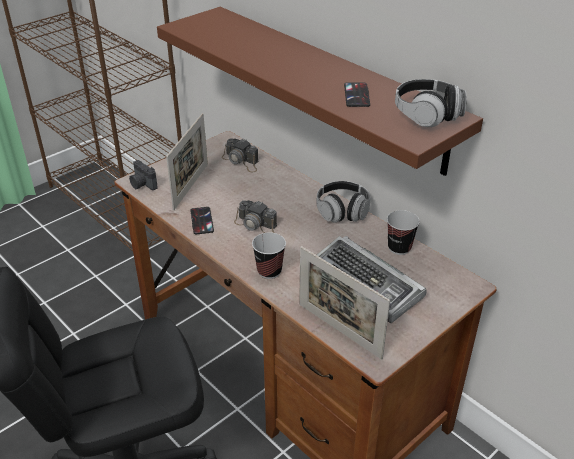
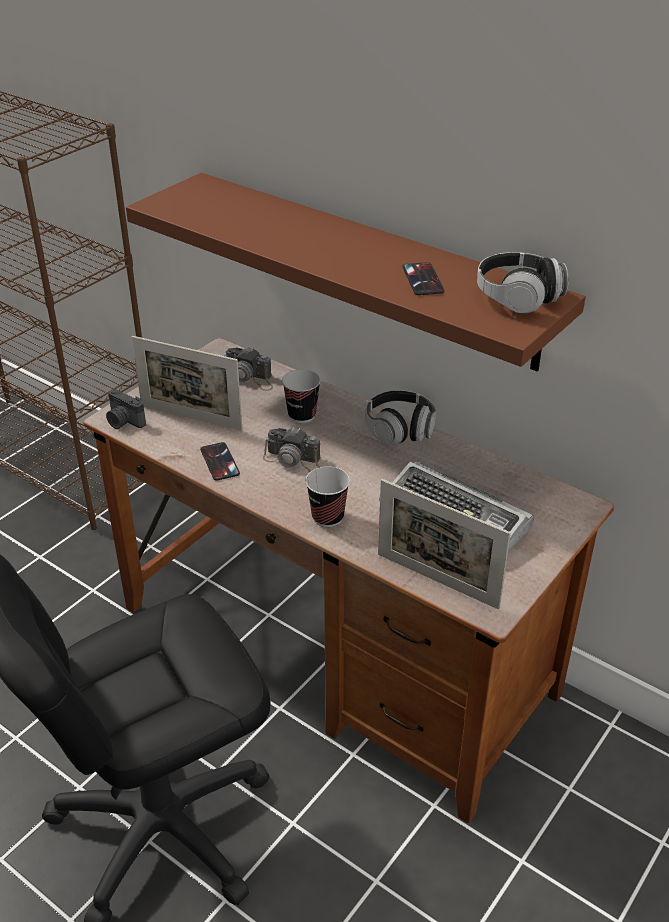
camera: 10 degrees left, 0 degrees up
(191, 186) = (191, 417): picture frame -> picture frame turned 105 degrees clockwise
(399, 248) = (483, 468): cup -> cup (302, 415)

